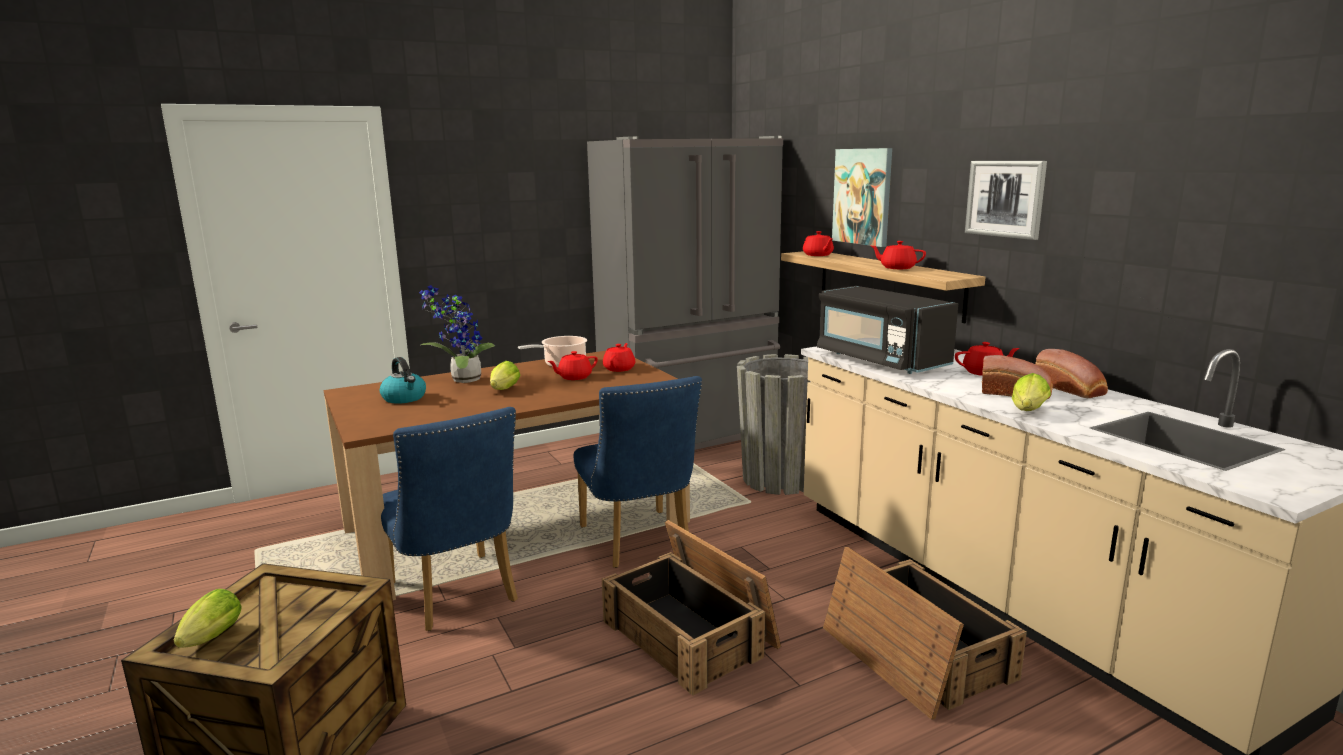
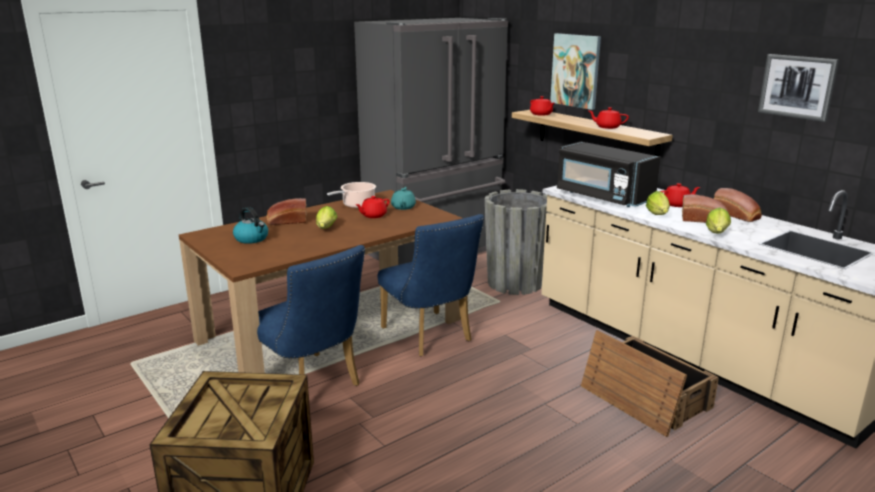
camera: 10 degrees left, 5 degrees up
(209, 640) = (201, 426): lettuce -> lettuce (658, 215)
(462, 380) = (286, 221): potted plant -> bread
(619, 368) = (403, 207): red teapot -> turquoise teapot
(691, 633) = (493, 397): crate -> none
(1005, 198) = (688, 80): picture -> picture (797, 86)

